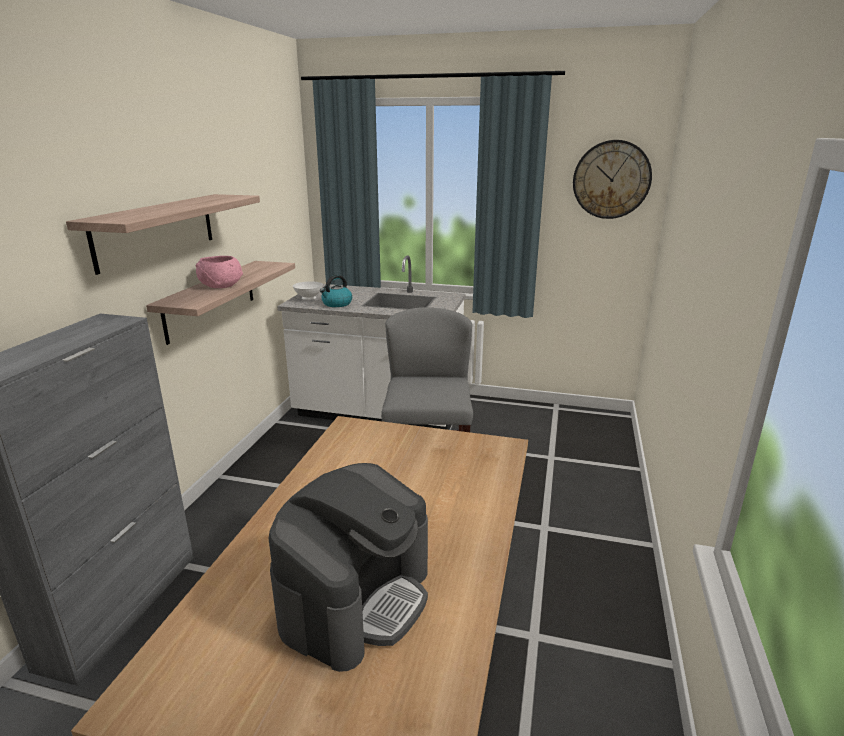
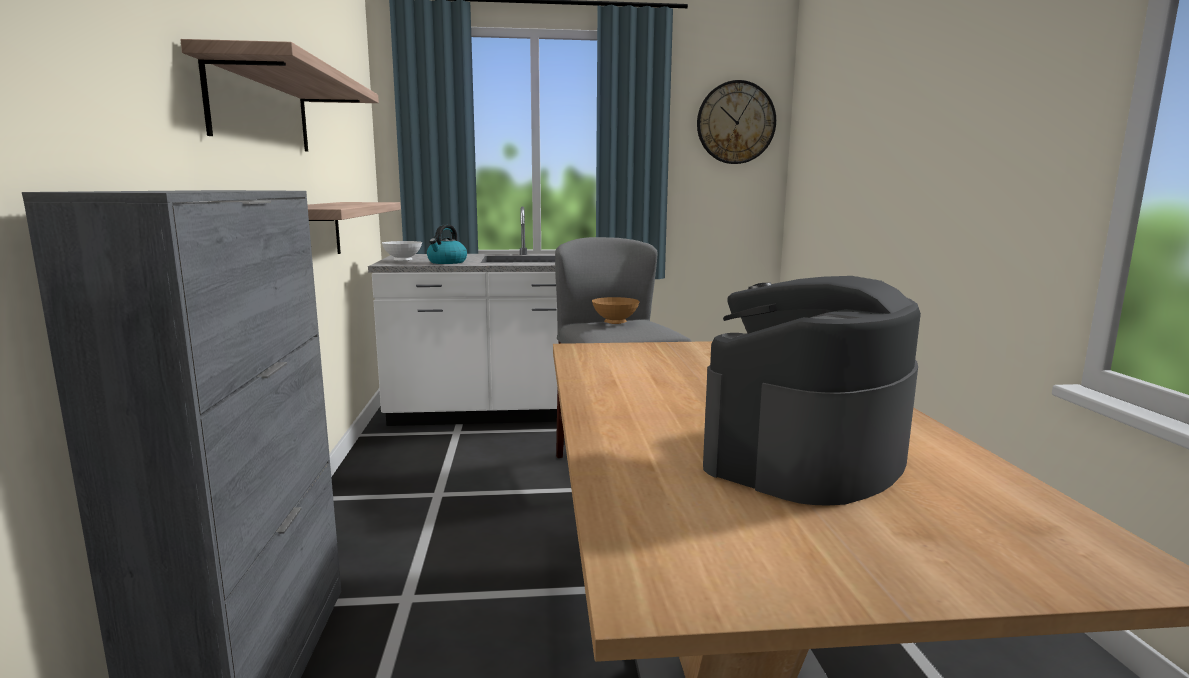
camera: 20 degrees left, 10 degrees down
(221, 285) = (335, 205): pink bowl -> none
(356, 598) = (805, 455): coffee machine -> coffee machine turned 150 degrees counterclockwise
(425, 385) = (616, 323): none -> brown bowl

